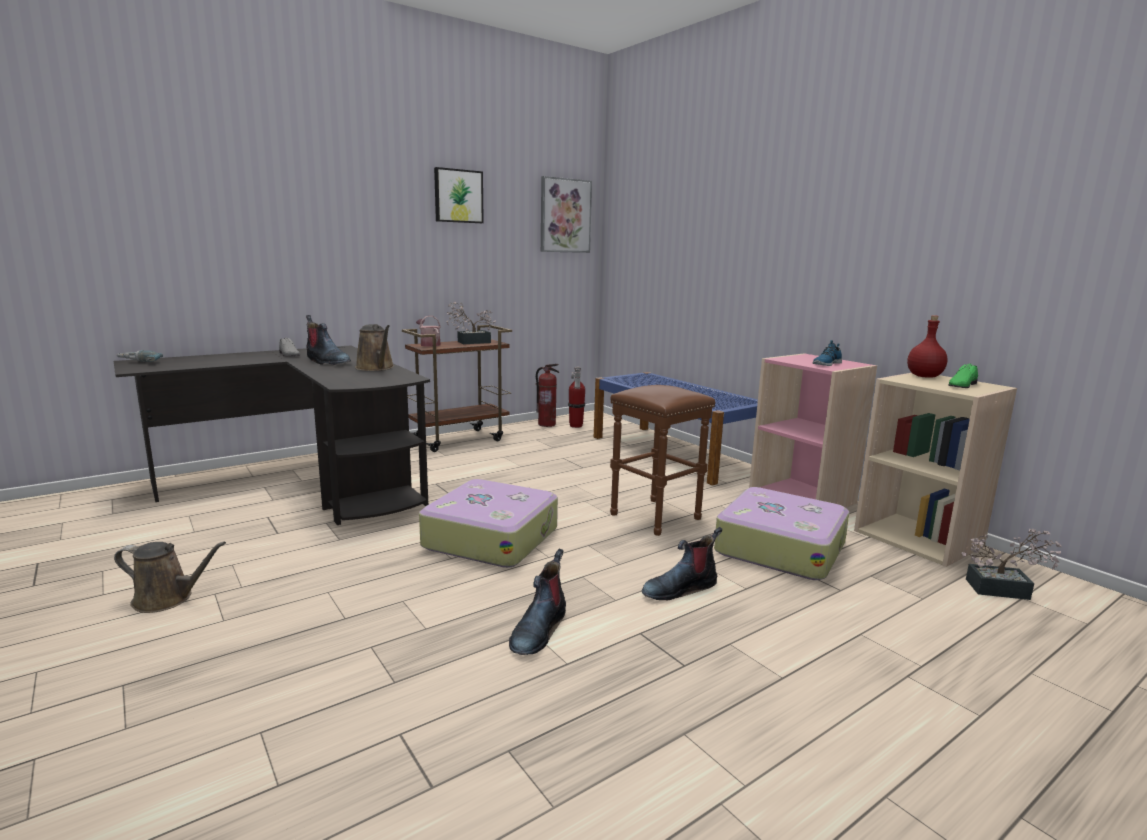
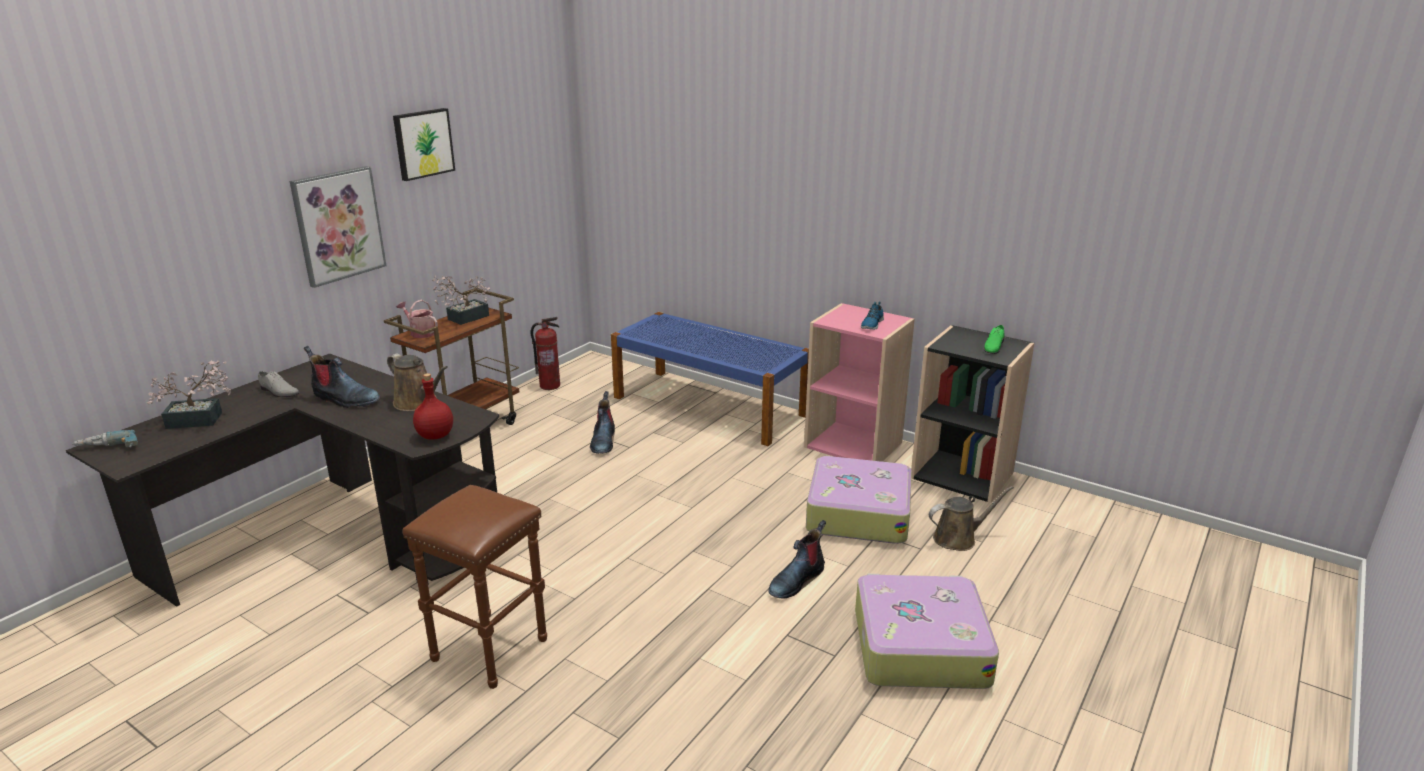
camera: 20 degrees left, 10 degrees up
(167, 599) = (328, 720): brown watering can -> brown watering can (958, 538)
(491, 537) = (596, 564): suitcase -> suitcase (918, 646)
(538, 630) = (704, 655): boot -> boot (603, 441)
(565, 215) = (538, 136): picture -> picture (338, 225)
(576, 426) = (584, 382): fire extinguisher -> none
(655, 517) = (735, 501): brown stool -> brown stool (490, 651)
(919, 538) = (963, 475): beige bookcase -> black bookcase
(925, 376) = (960, 335): red bottle -> red bottle (436, 436)
(1004, 590) = (1036, 518): potted plant -> potted plant (200, 420)

